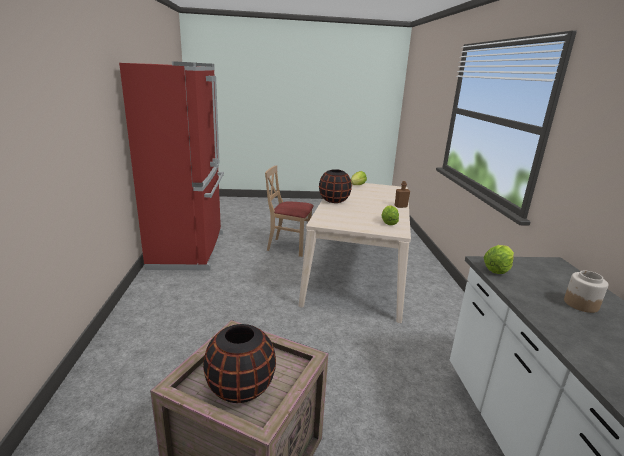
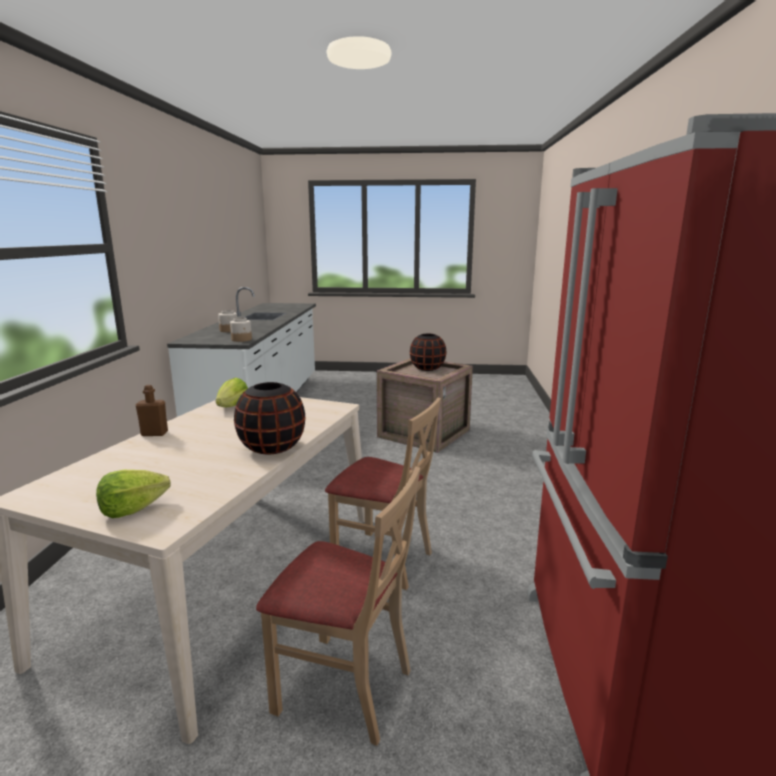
camera: 170 degrees left, 5 degrees down
(282, 282) = (383, 560): none -> beige chair
(497, 269) = (242, 339): lettuce -> jar

